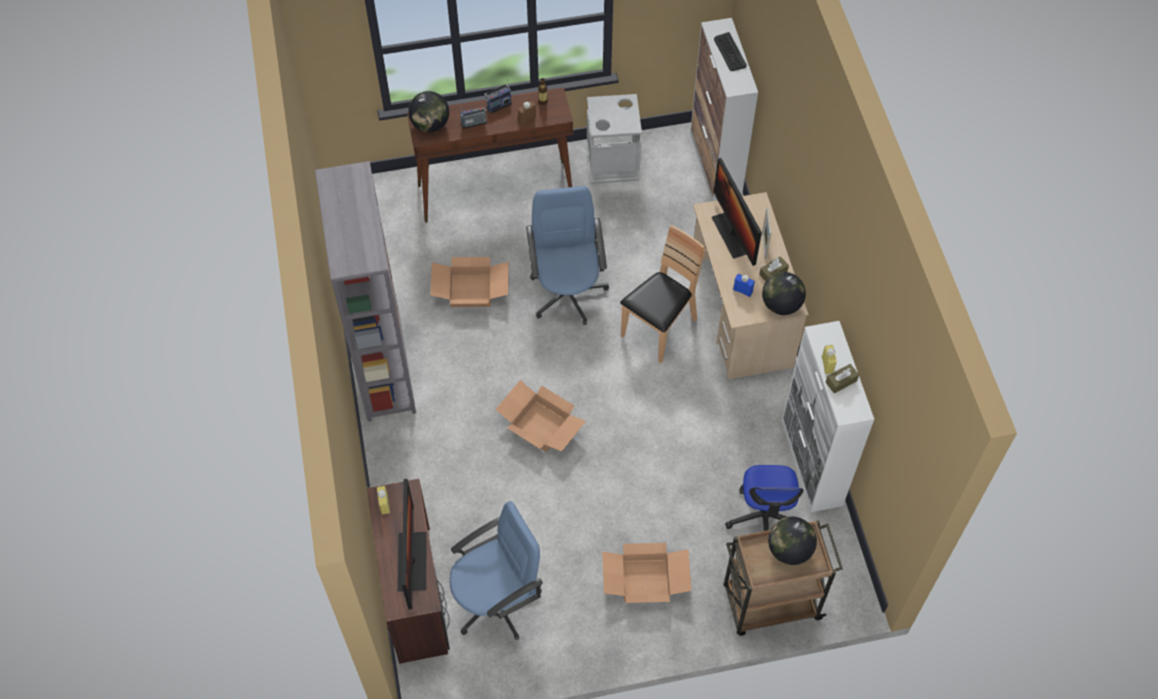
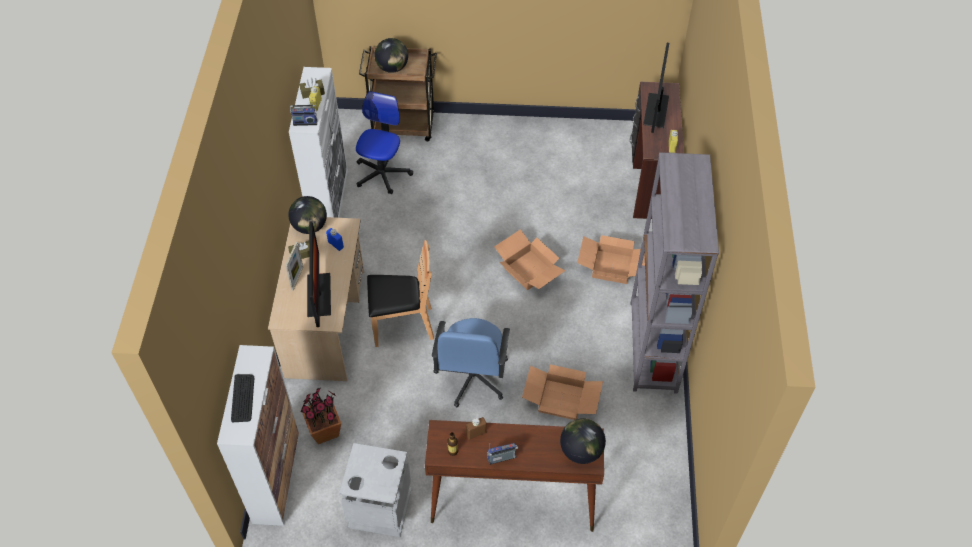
camera: 165 degrees left, 5 degrees down
(474, 124) = (533, 441): radio -> radio (305, 121)
(497, 600) = (591, 164): blue office chair -> none
(644, 581) = (484, 155): cardboard box -> cardboard box (613, 266)
(659, 329) = (402, 325): brown chair -> brown chair turned 150 degrees counterclockwise
(690, 212) = (325, 431): none -> potted plant

